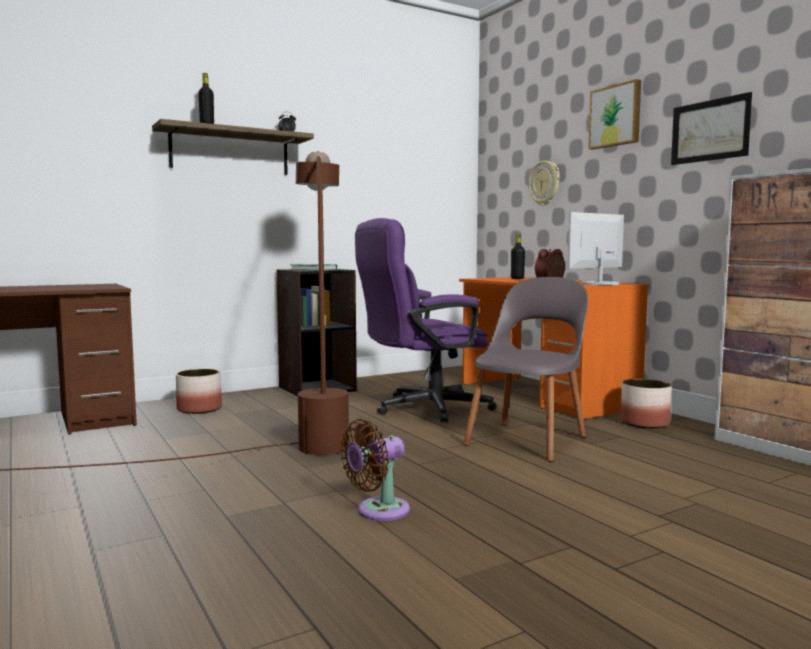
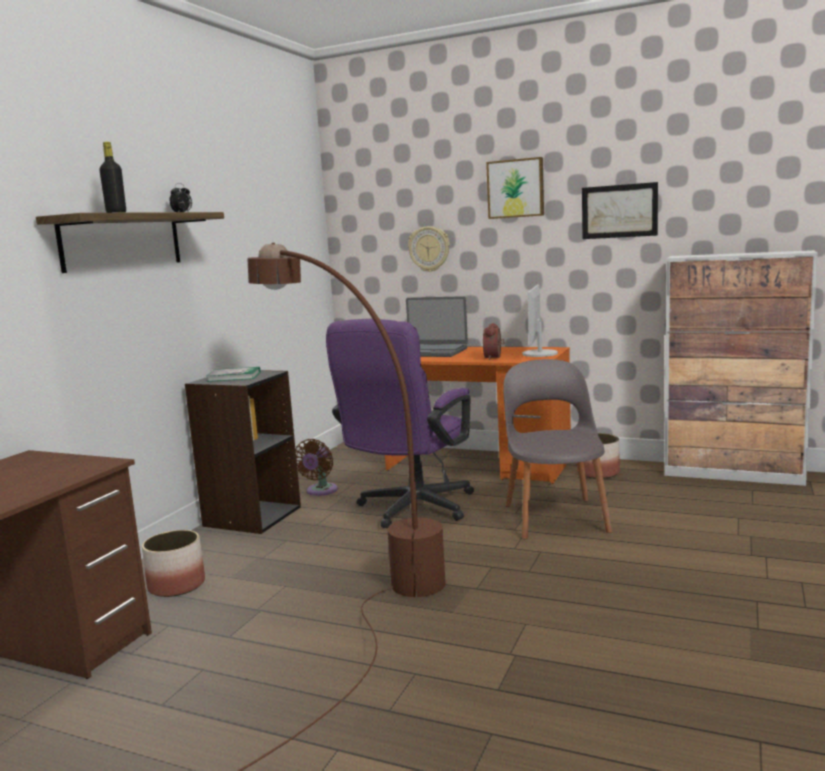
camera: 35 degrees left, 5 degrees up
(378, 511) = (596, 629): brown fan -> brown fan (320, 491)
(517, 278) = (430, 352): black bottle -> laptop

